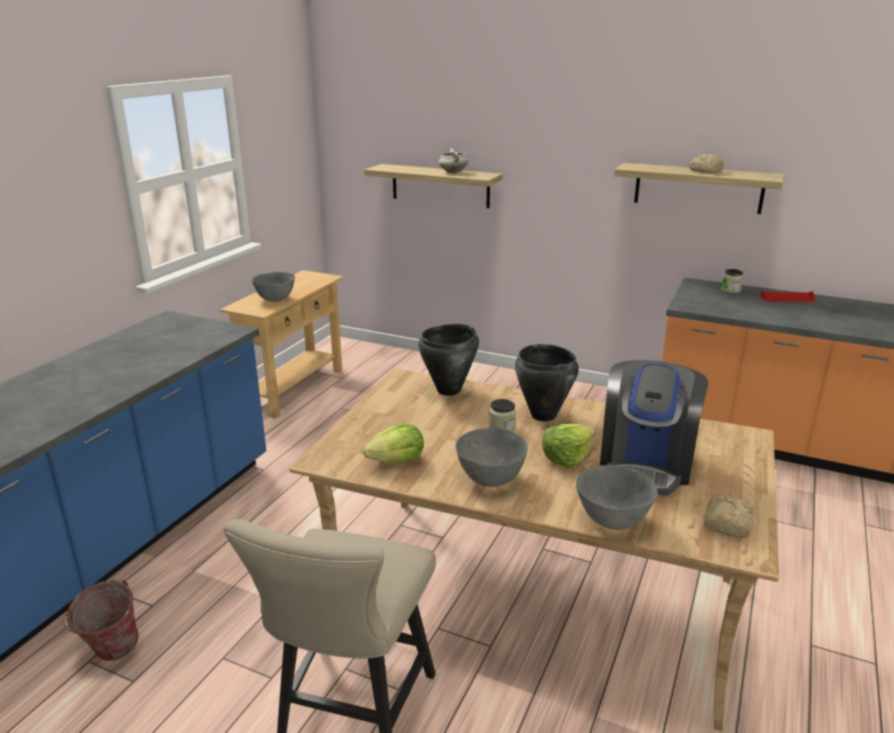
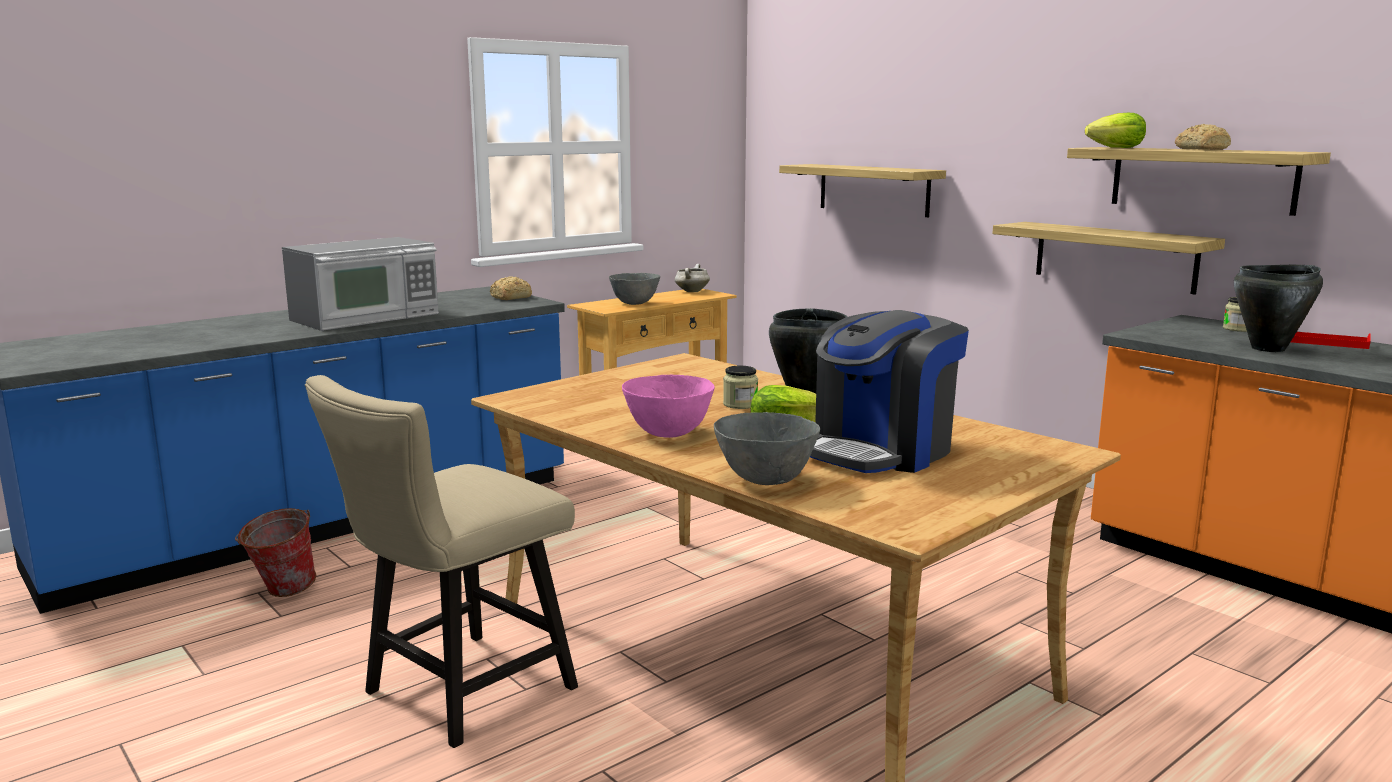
camera: 25 degrees right, 10 degrees down
(103, 381) = (367, 317): none -> microwave
(397, 460) = (586, 408): lettuce -> lettuce (1116, 148)
(449, 390) = (722, 373): black cooking pot -> black cooking pot (1269, 349)
(452, 172) = (882, 168): white cooking pot -> white cooking pot (691, 291)
(491, 479) = (669, 434): grey bowl -> pink bowl
(636, 238) = (1114, 256): none -> shelf
(727, 525) = (914, 507): bread -> bread (510, 298)

